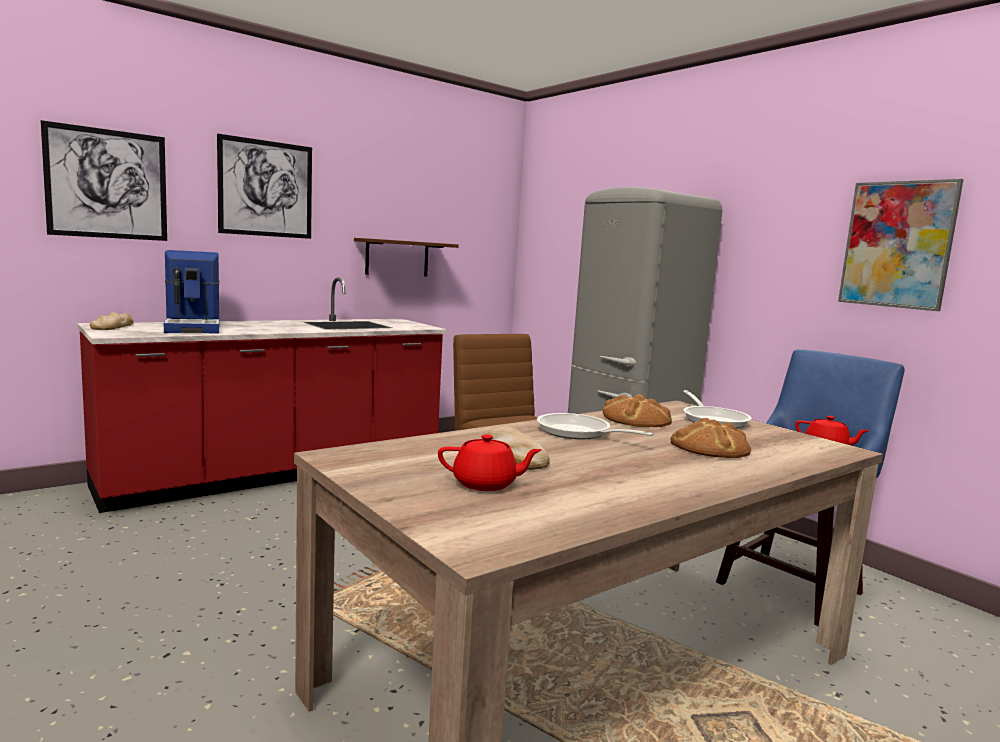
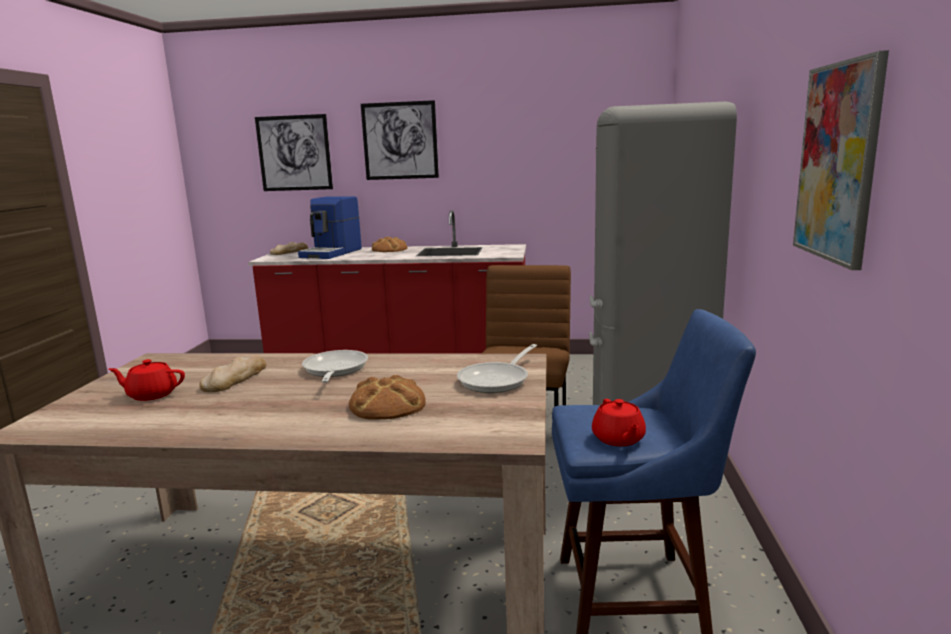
camera: 45 degrees right, 5 degrees up
(397, 258) = (521, 188): brown shelf -> none
(486, 484) = (151, 395): red teapot -> red teapot turned 135 degrees clockwise
(636, 419) = (426, 366): bread -> bread (389, 249)

